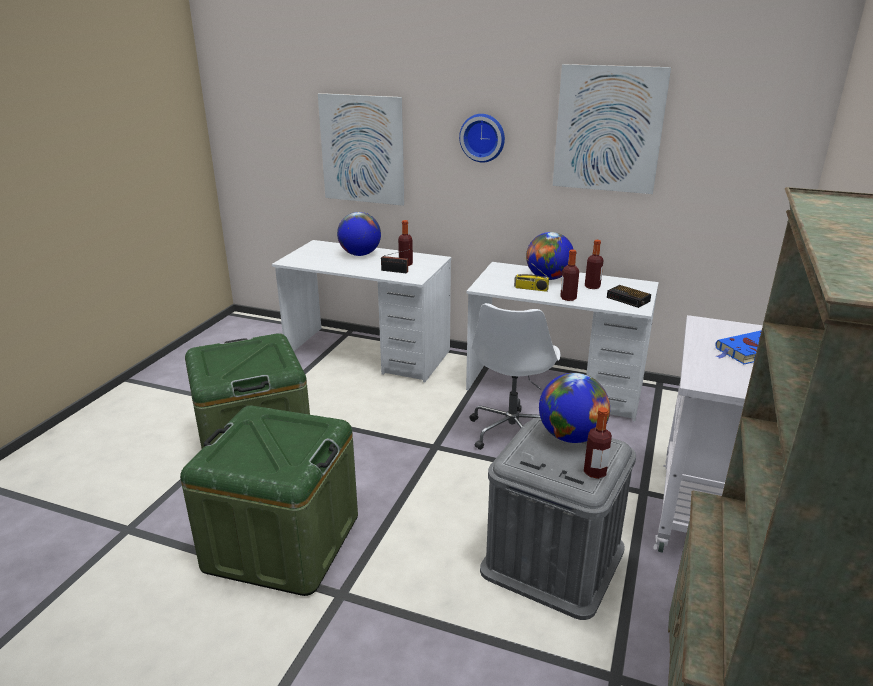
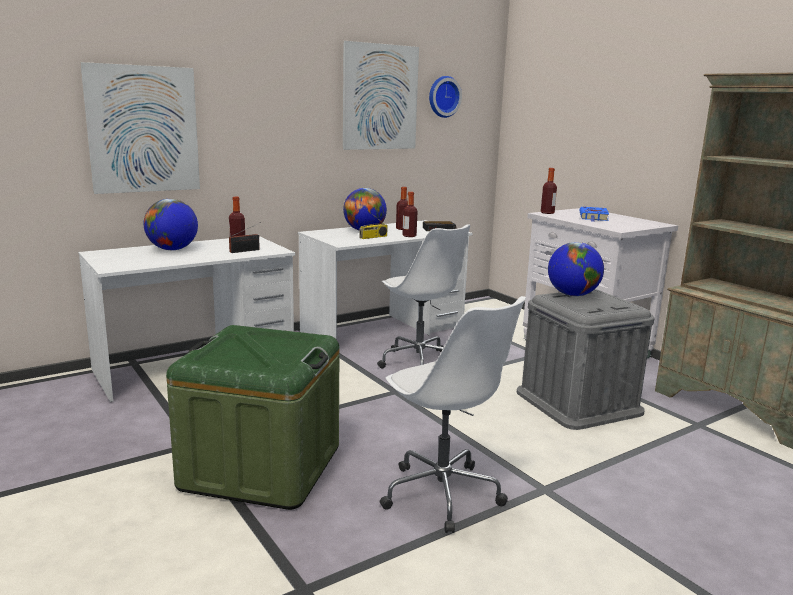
camera: 55 degrees left, 10 degrees down
(282, 542) = (444, 496): green storage box -> white office chair
(483, 137) = (279, 108): wall clock -> wall clock (443, 96)
(595, 472) = (620, 302): bottle -> bottle (547, 213)

